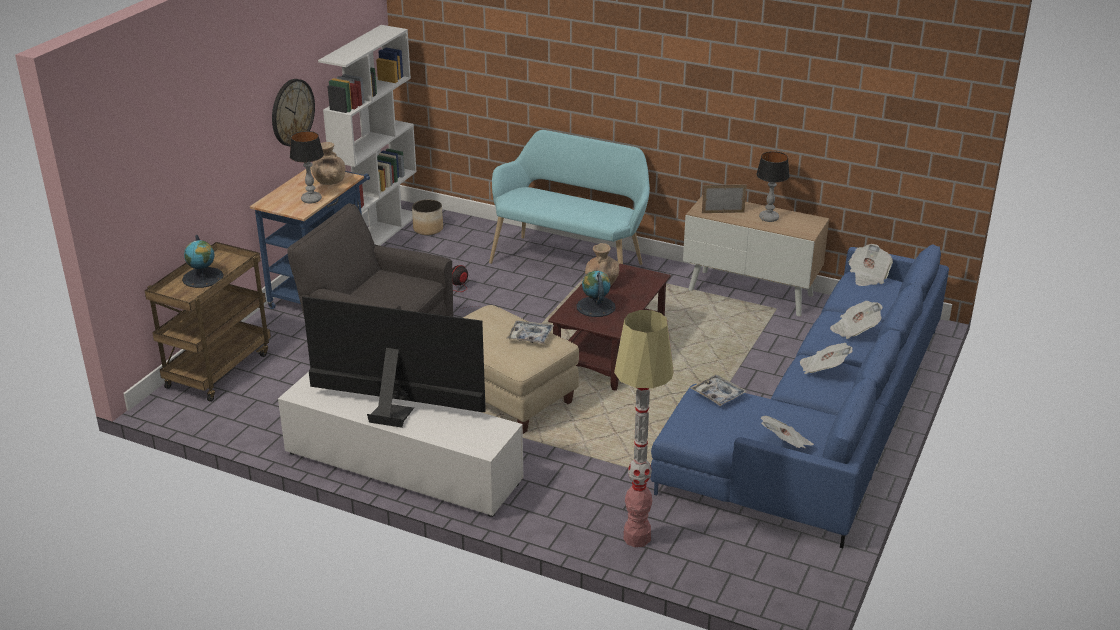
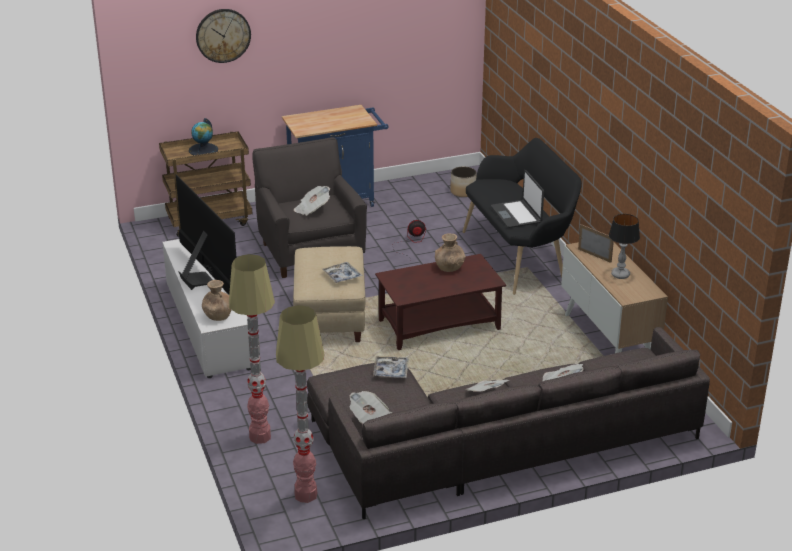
camera: 45 degrees right, 0 degrees up
(292, 112) = (346, 58): wall clock -> wall clock (223, 35)
(311, 199) = (320, 126): table lamp -> none
(329, 181) = (350, 119): brown vase -> brown vase (217, 316)
(379, 233) = (428, 180): white bookcase -> none
(571, 261) = (519, 256): turquoise bench -> black bench
(588, 211) = (517, 215): none -> laptop
(595, 306) = (418, 280): globe -> none
(765, 560) = (306, 495): none -> floor lamp
(820, 423) = (492, 444): blue sofa -> grey sofa
(868, 276) = (647, 356): newspaper -> newspaper (312, 209)

